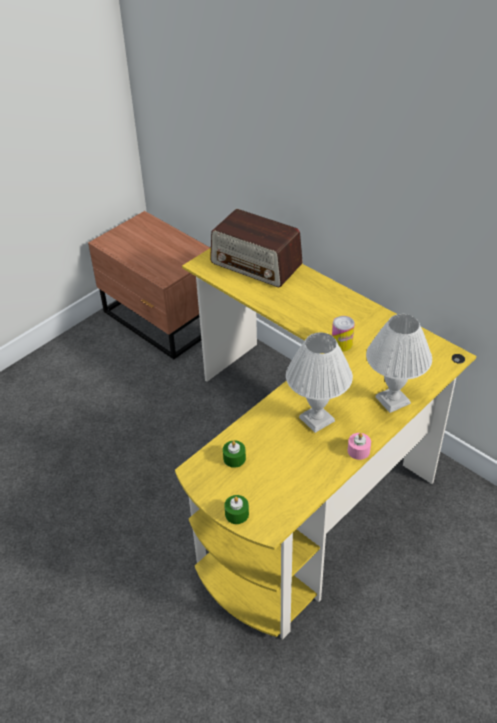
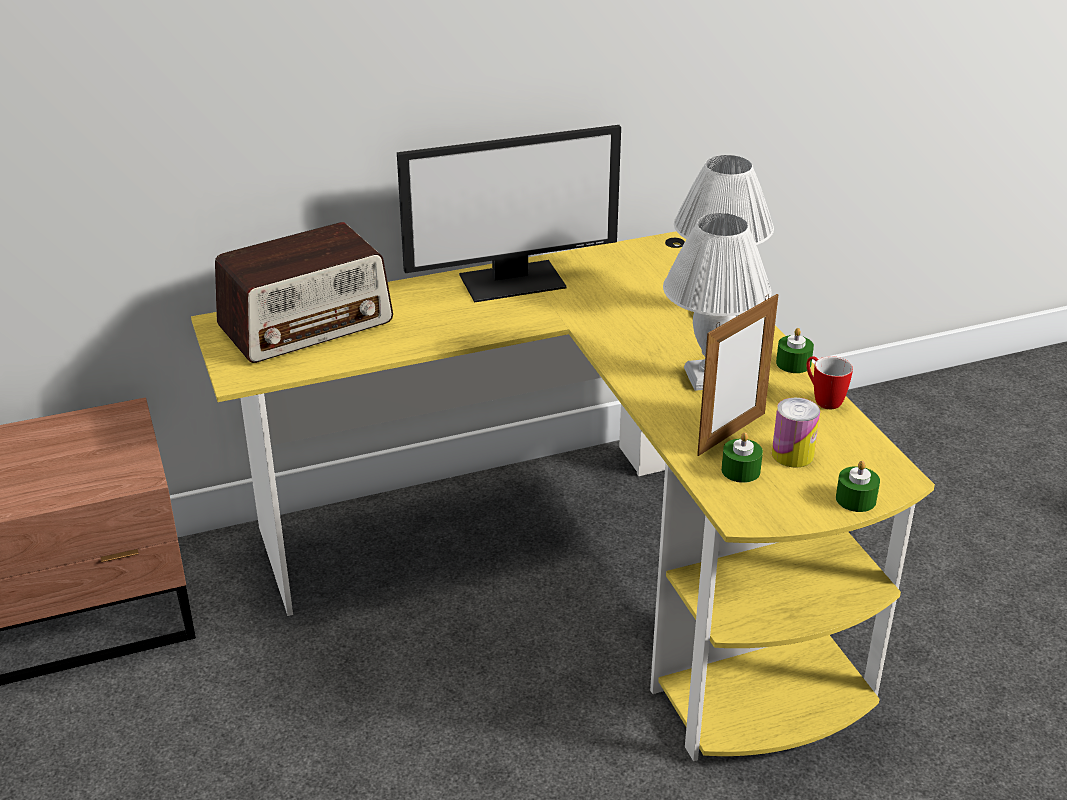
camera: 65 degrees left, 10 degrees down
(266, 445) = (731, 433): none -> picture frame
(329, 474) = (822, 399): none -> mug
(342, 344) = (570, 311): can -> can (792, 455)
(356, 312) = (513, 280): none -> monitor
(358, 451) = (793, 363): pink candle -> green candle

